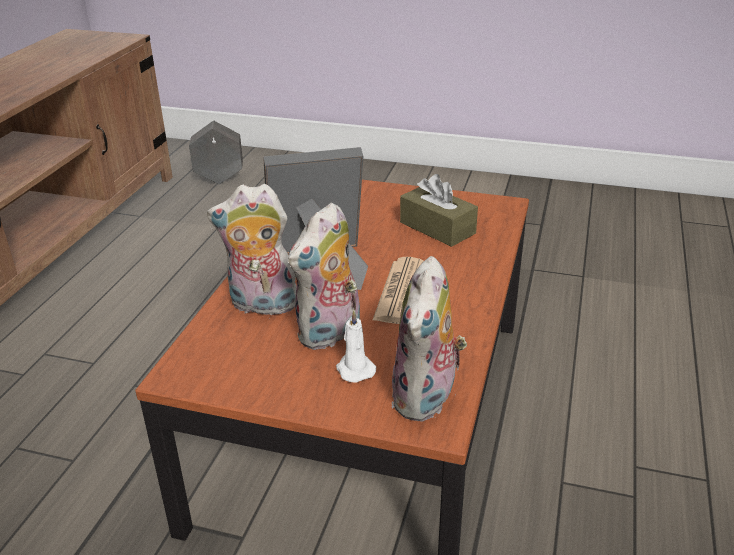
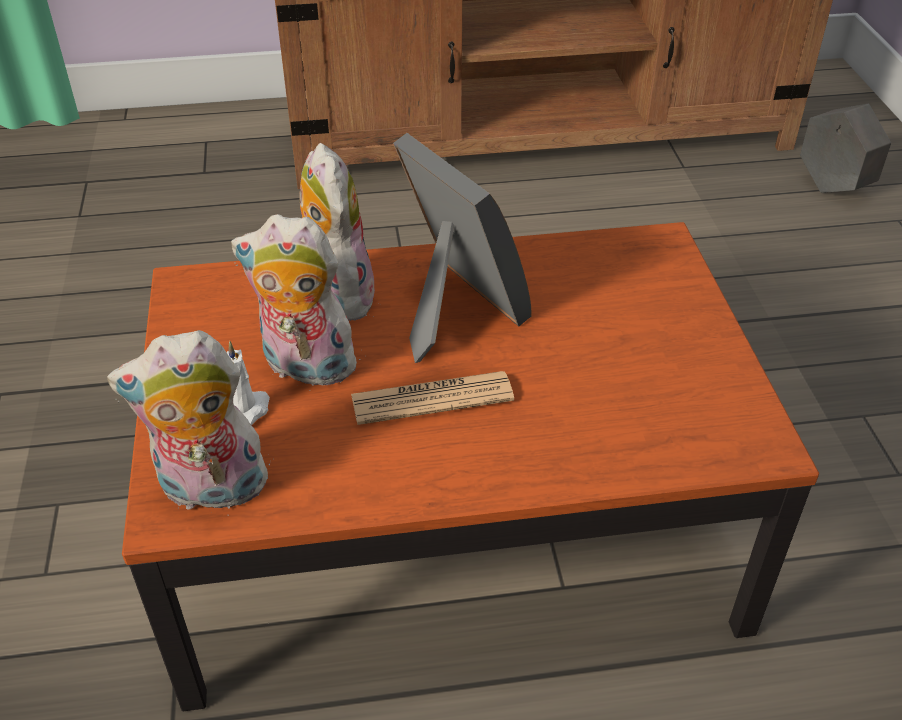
camera: 65 degrees right, 10 degrees up
(437, 228) = (627, 389): brown tissue box -> none

